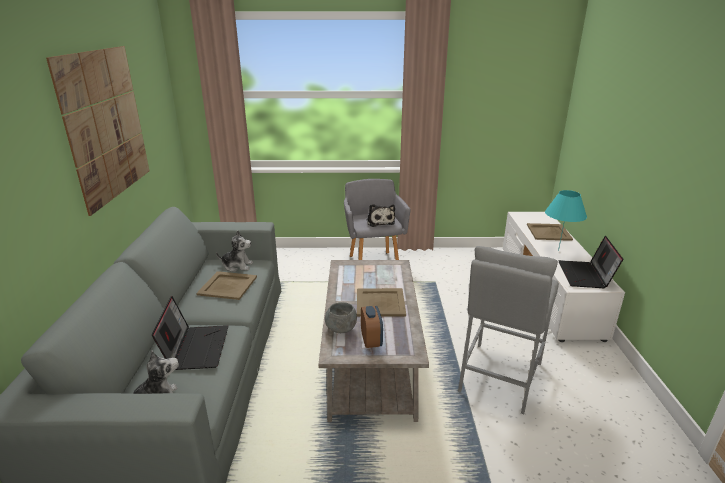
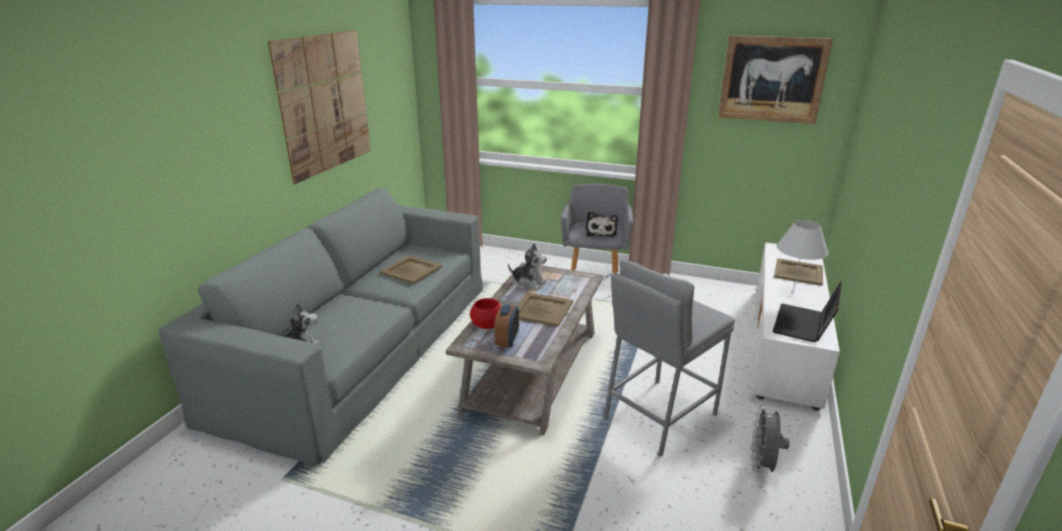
camera: 20 degrees right, 0 degrees up
(196, 347) = (353, 316): laptop -> none
(237, 266) = (431, 254): plush toy -> plush toy (528, 283)
(341, 329) = (486, 325): grey bowl -> red bowl
(506, 78) = (772, 79): none -> picture
(558, 251) = (792, 294): turquoise table lamp -> white table lamp
(600, 400) = (762, 465): none -> grey fan

